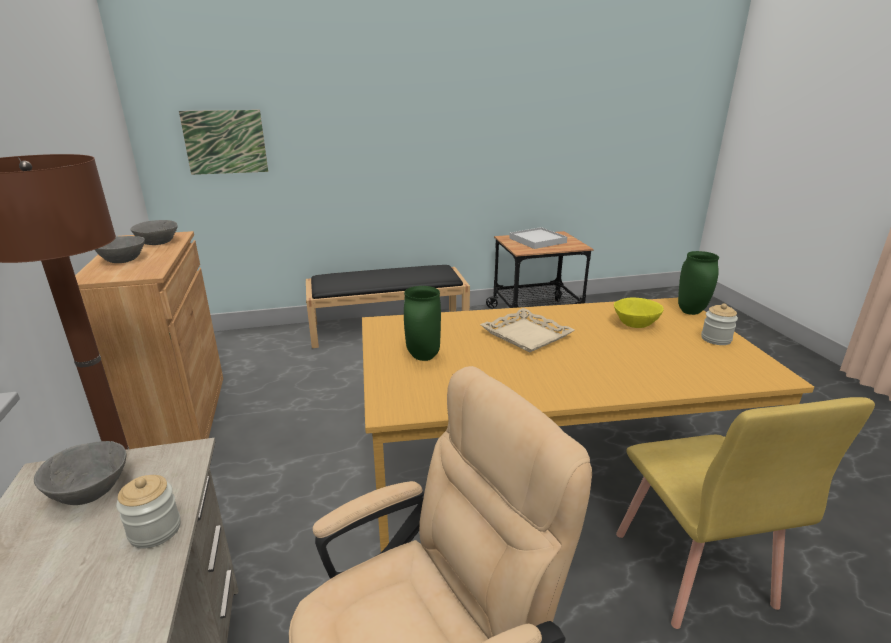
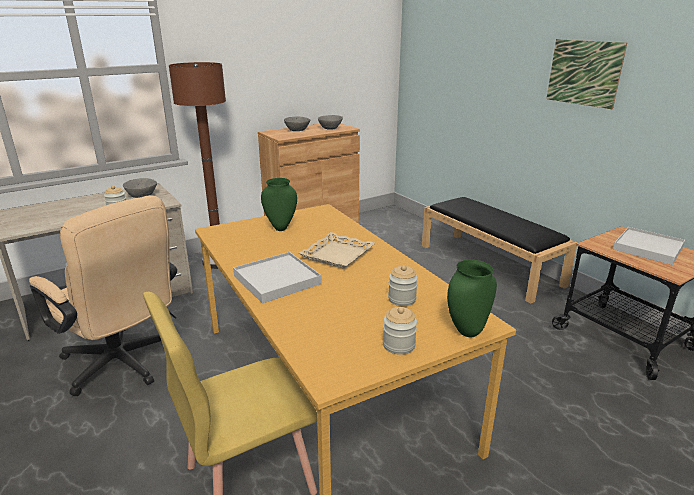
camera: 70 degrees right, 0 degrees up
(225, 142) = (439, 77): picture -> picture (584, 73)
(580, 377) = (277, 280): none -> white tray
(635, 323) = (402, 299): yellow bowl -> jar

